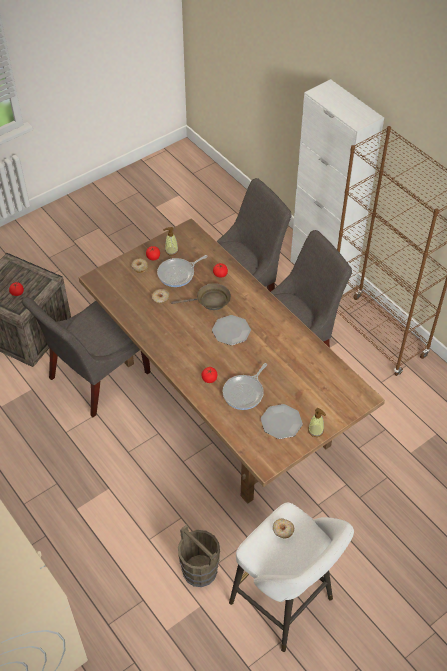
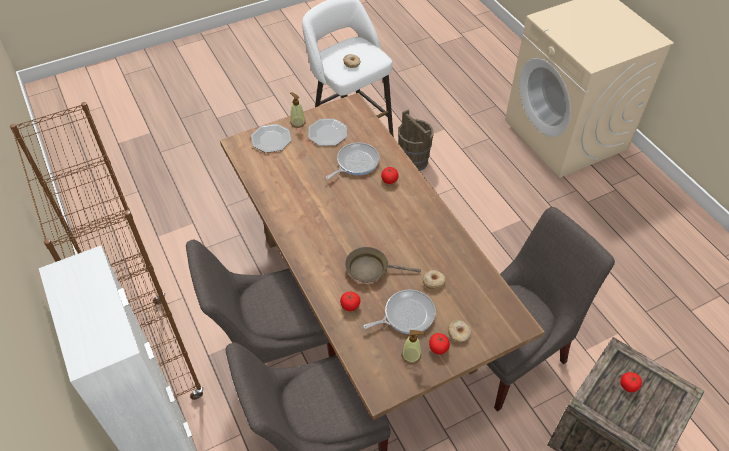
camera: 170 degrees left, 0 degrees up
(231, 331) = (354, 228): plate -> plate (271, 139)

